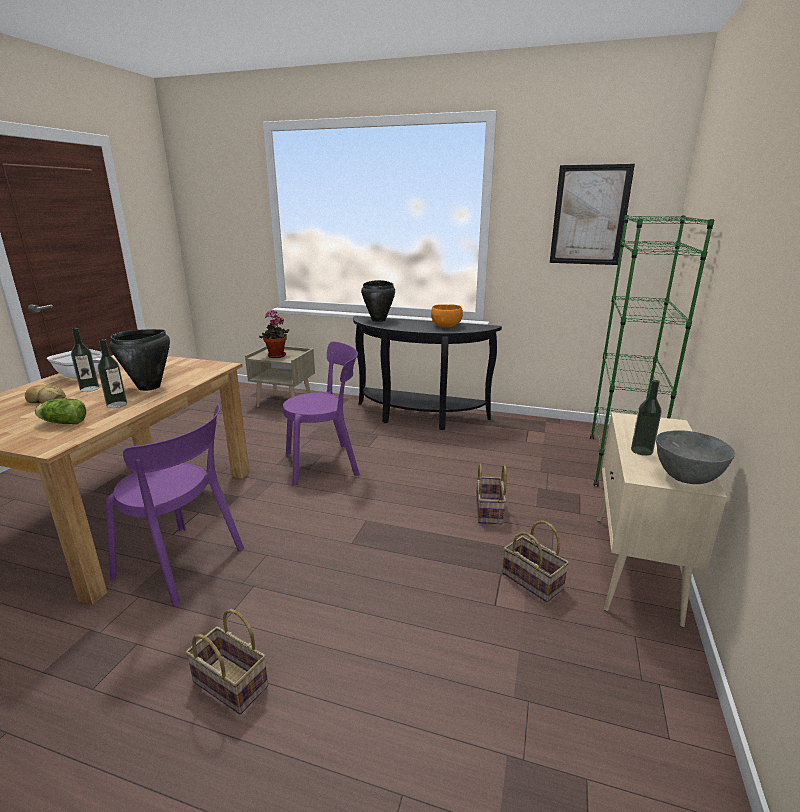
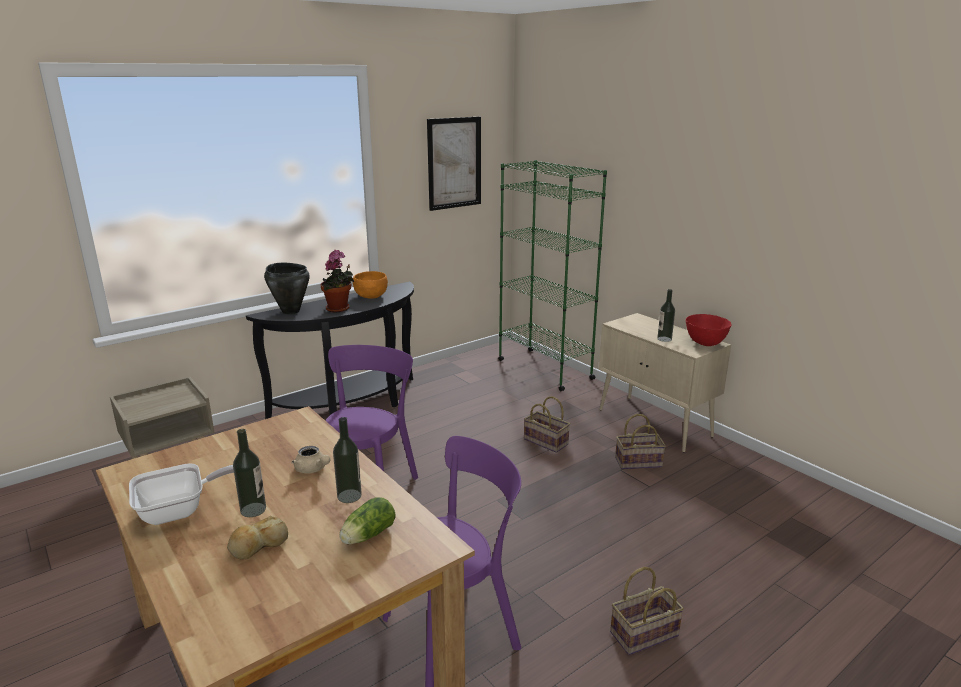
camera: 55 degrees left, 0 degrees up
(149, 387) = (312, 469): black cooking pot -> beige teapot
(276, 356) = (162, 404): potted plant -> potted plant (339, 309)
(686, 478) = (706, 343): grey bowl -> red bowl

